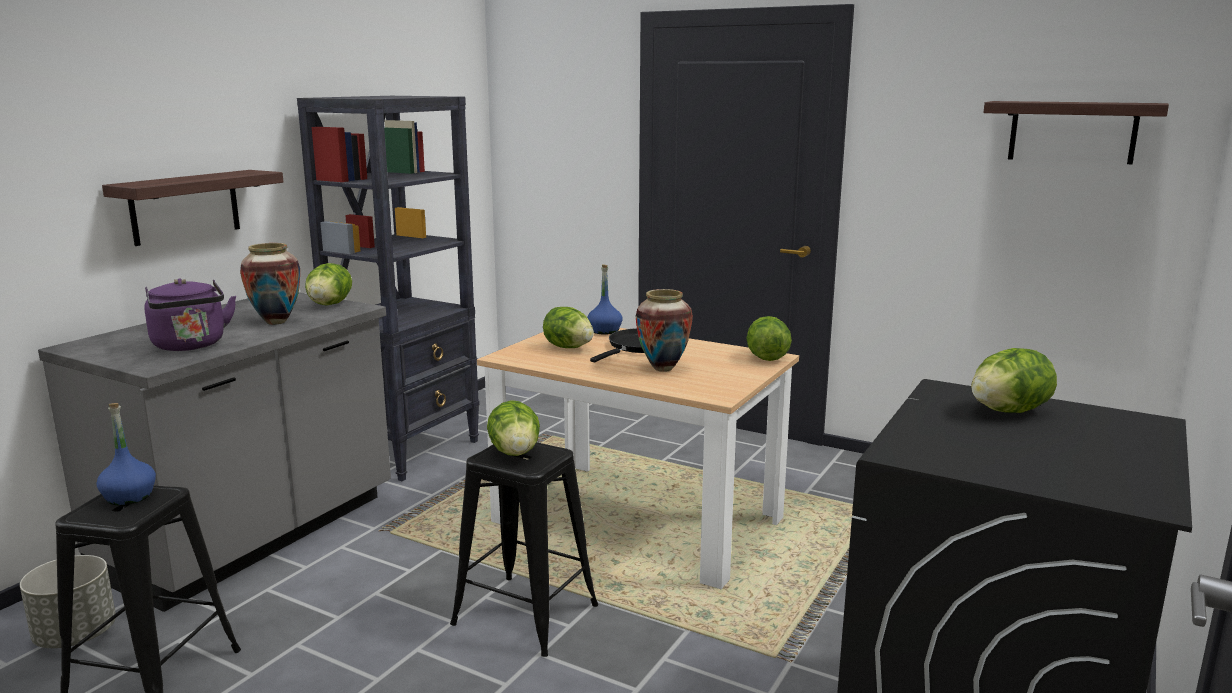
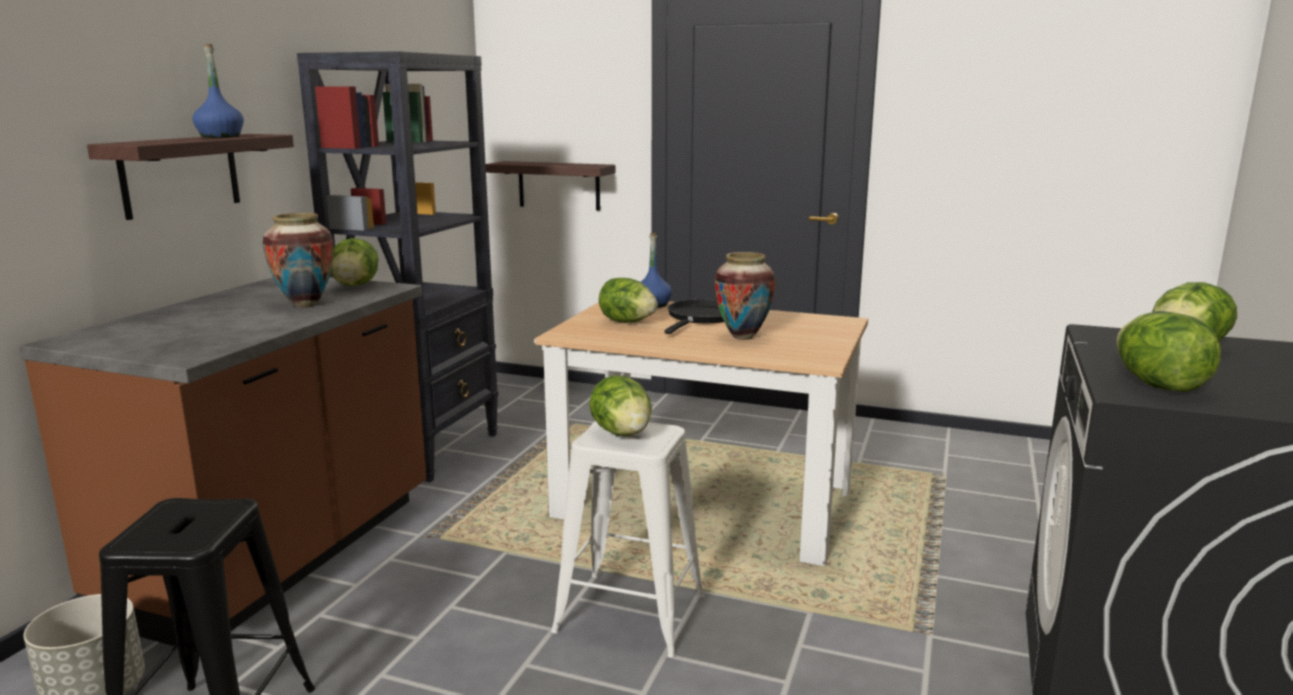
camera: 10 degrees left, 0 degrees up
(129, 497) = (184, 515): blue bottle -> blue bottle (220, 137)
(191, 346) = (218, 333): purple kettle -> none
(253, 536) = (279, 556): grey counter -> brown counter
(526, 615) = (631, 613): black stool -> white stool
(766, 358) = (839, 322): lettuce -> lettuce (1158, 385)
(1072, 132) = (1107, 88): shelf -> shelf (559, 185)

